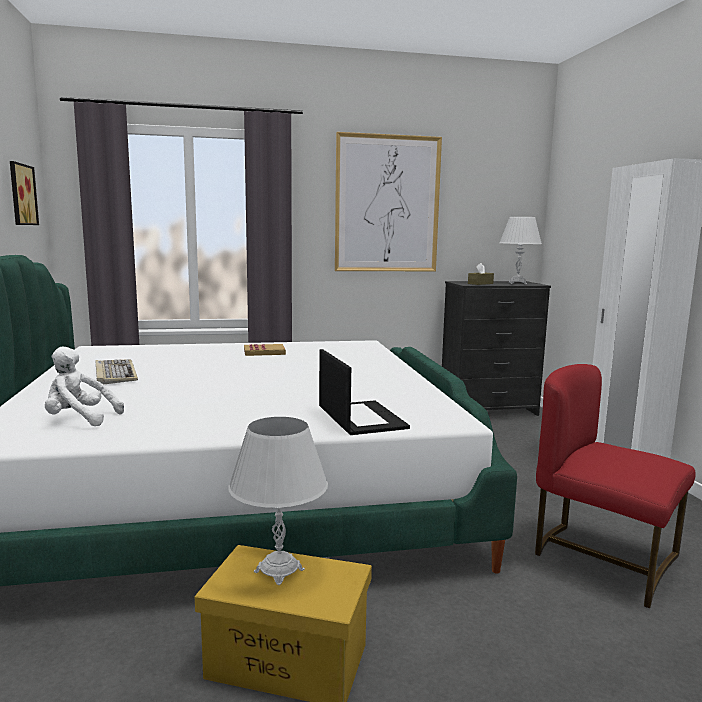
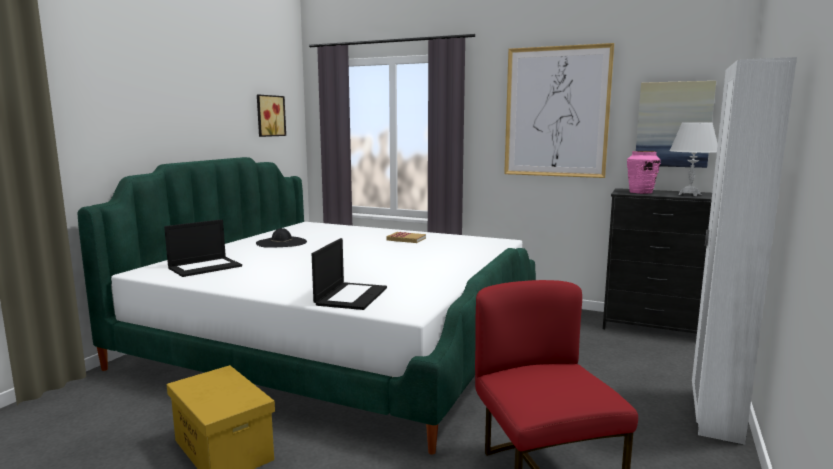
camera: 35 degrees right, 0 degrees up
(79, 419) = (205, 267): white plush toy -> laptop
(115, 374) = (281, 242): keyboard -> black hat
(279, 570) = (223, 385): white table lamp -> none
(480, 283) = (640, 193): brown tissue box -> pink vase
(491, 219) = (673, 124): none -> picture

